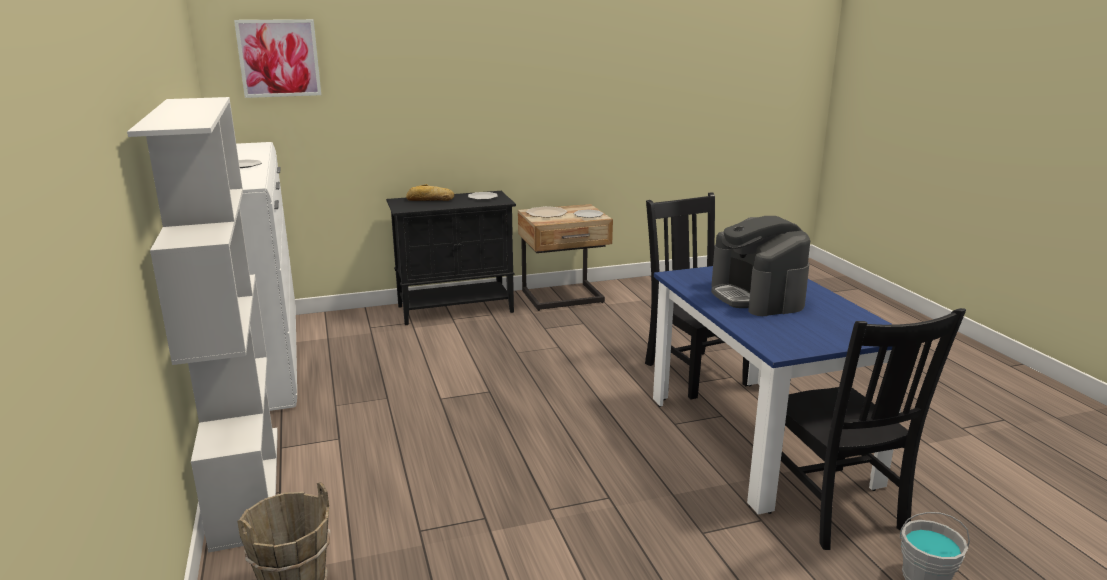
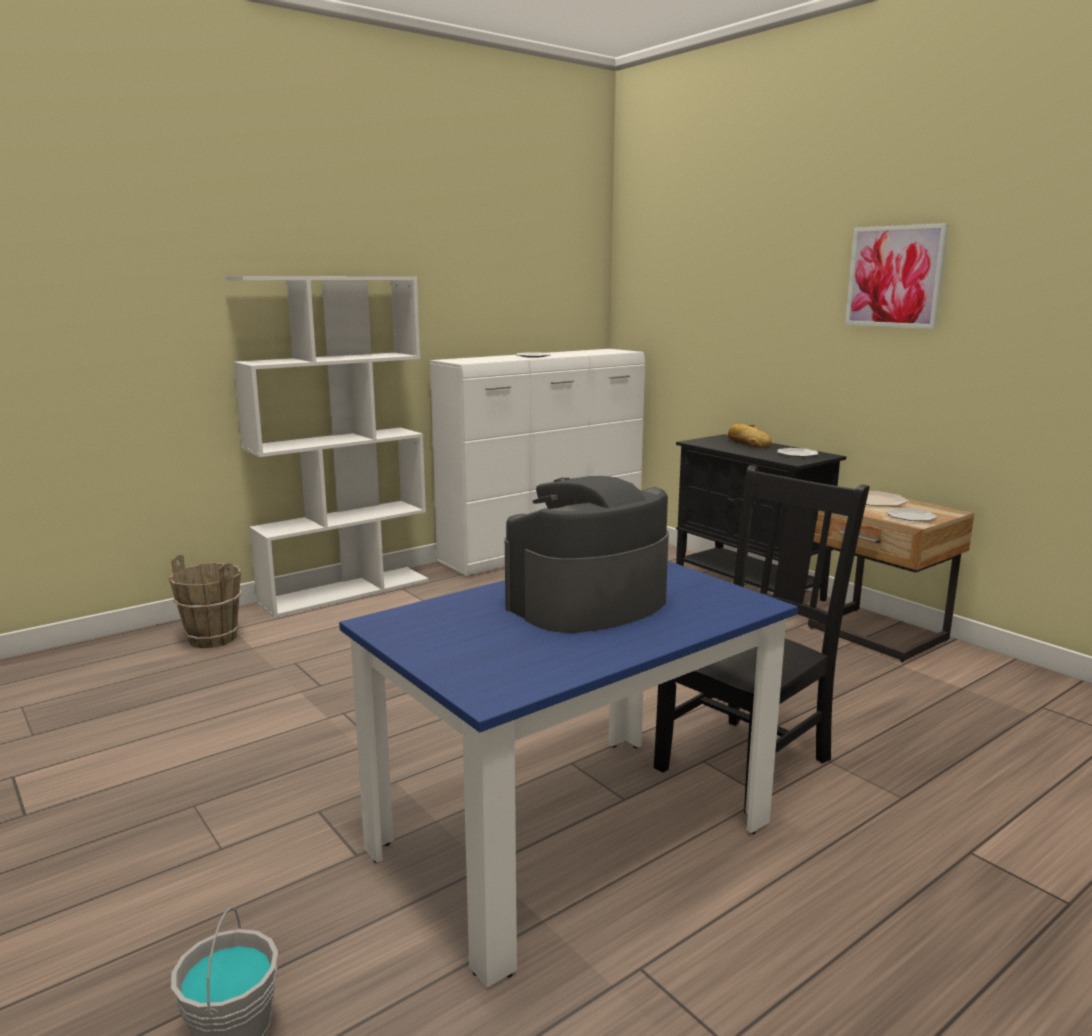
camera: 70 degrees right, 5 degrees down
(279, 58) = (662, 268): picture -> picture (895, 276)
(834, 508) = (404, 925): black chair -> none

